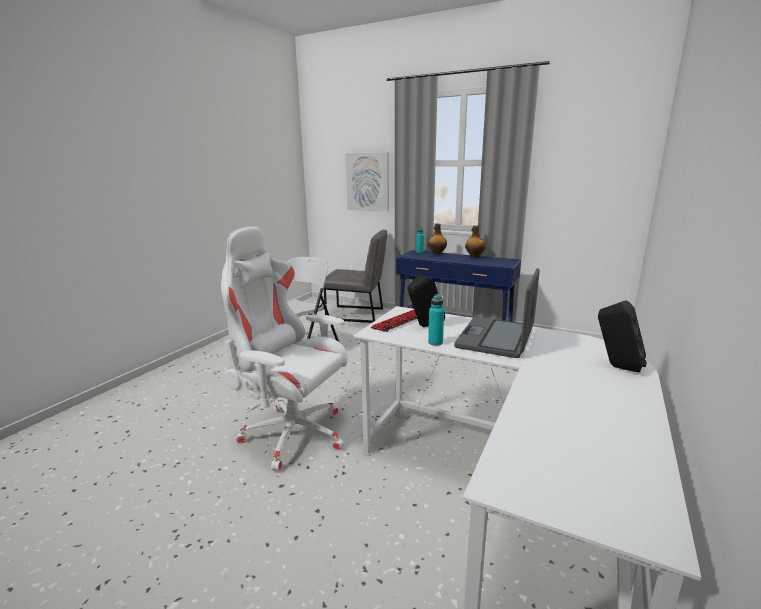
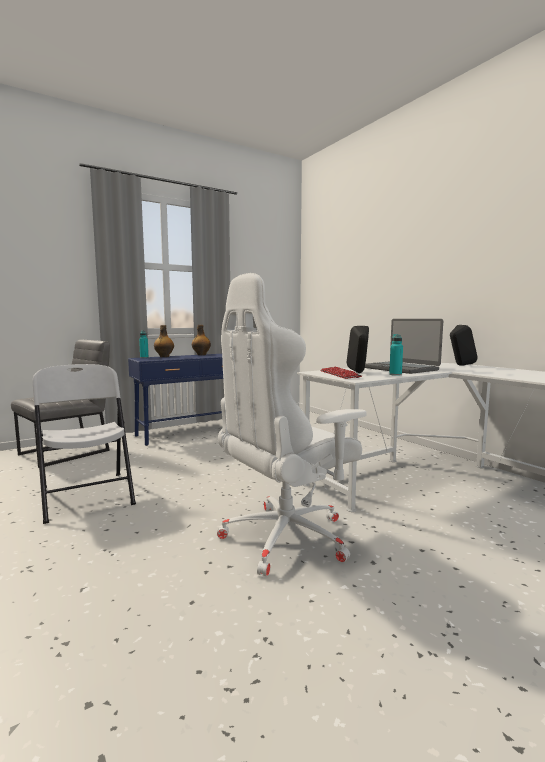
camera: 60 degrees left, 10 degrees down
(368, 182) = (48, 281): picture -> none

